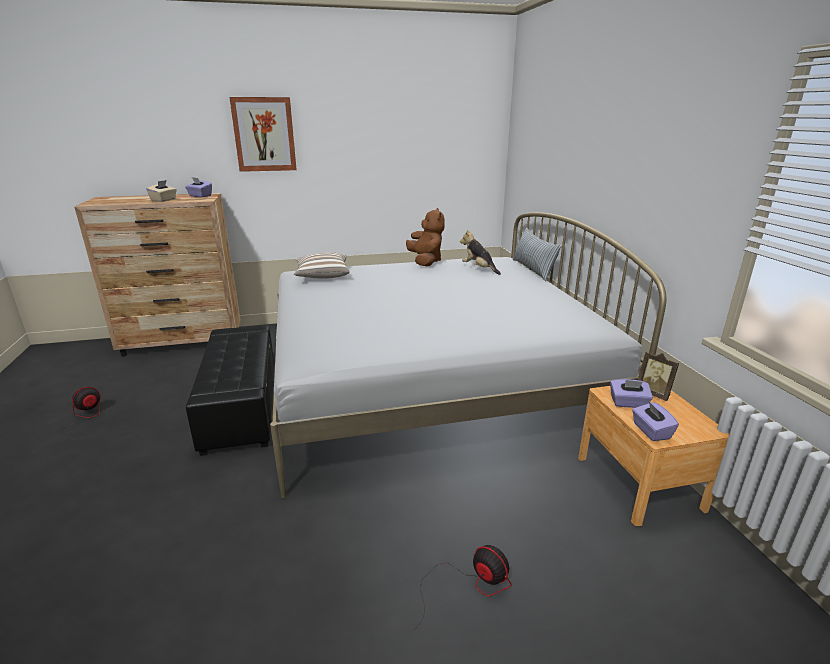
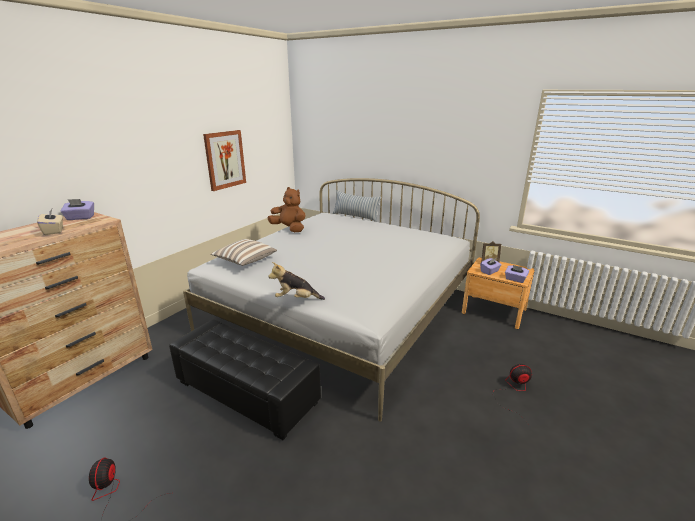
camera: 45 degrees left, 0 degrees up
(264, 134) = (124, 144): picture -> picture (225, 159)
(479, 269) = (332, 224): plush toy -> plush toy (296, 299)

